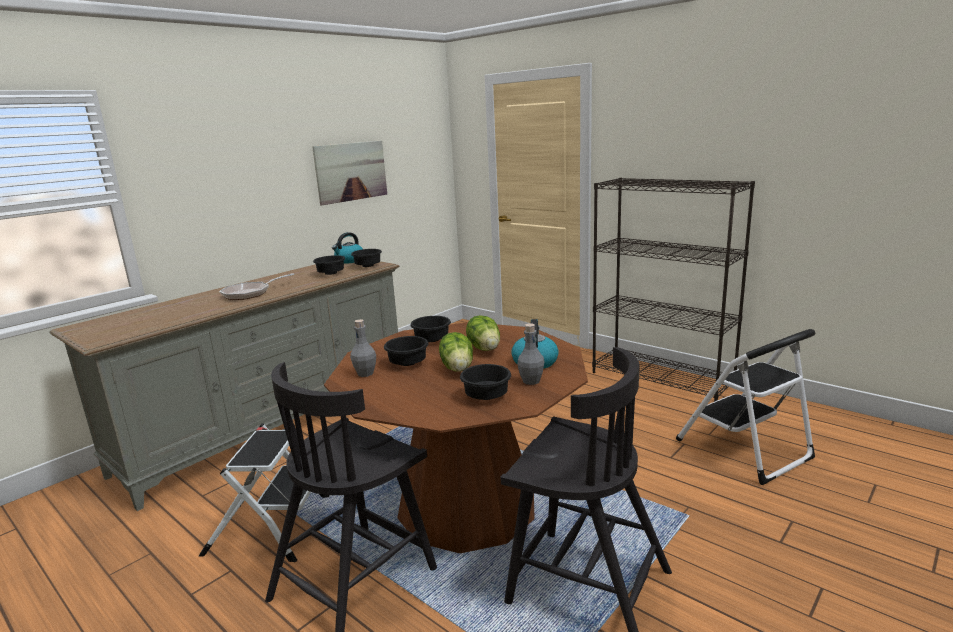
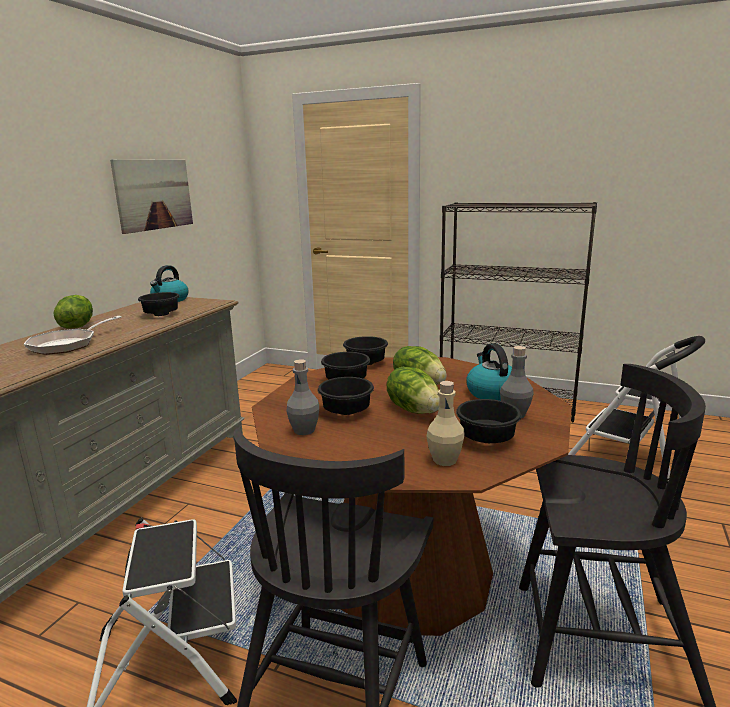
camera: 20 degrees left, 0 degrees up
(268, 279) = (77, 326): none -> lettuce
(368, 266) = (202, 304): black bowl -> black bowl (367, 363)
(438, 407) = (445, 460): none -> beige bottle

